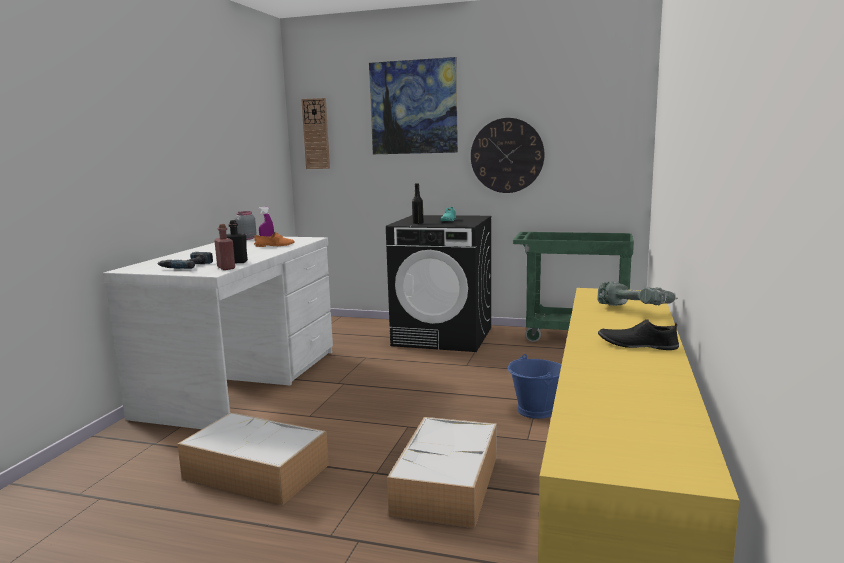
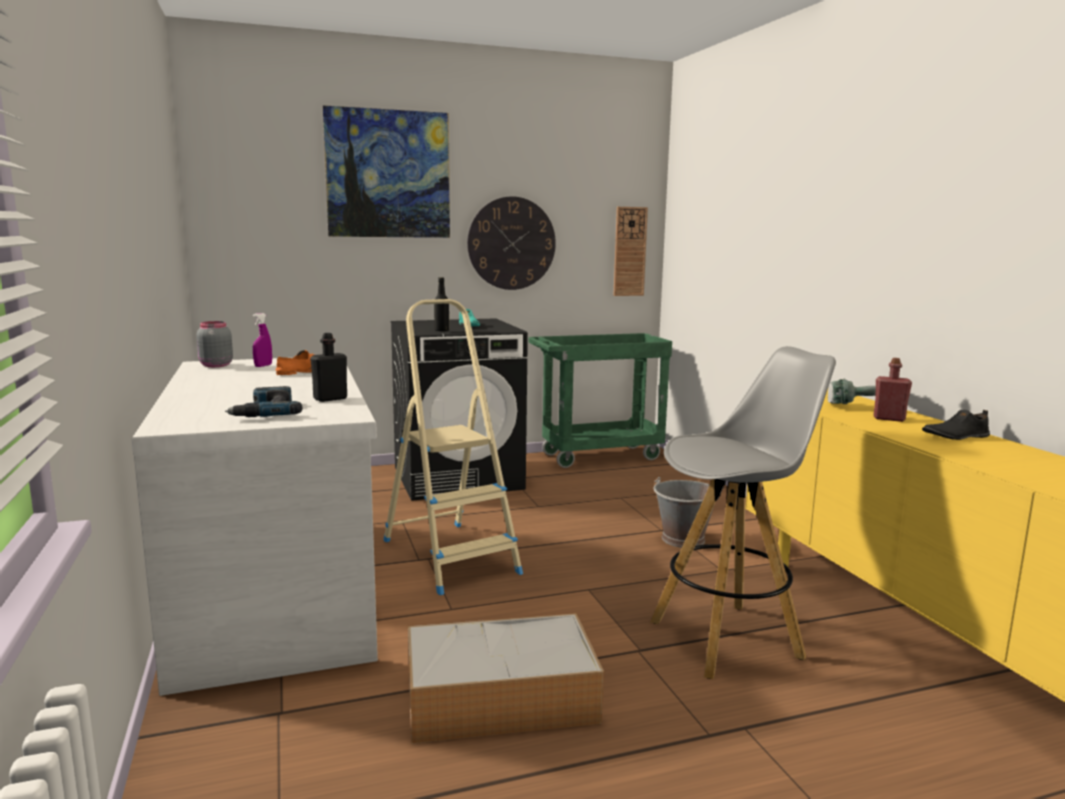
camera: 35 degrees left, 0 degrees up
(226, 268) = (345, 408): red bottle -> red bottle (889, 418)
(316, 134) = (234, 203): wall clock -> wall clock (629, 251)
(358, 385) = (450, 556): none -> beige step ladder
(447, 485) = (729, 639): storage box -> grey stool
(535, 411) = (683, 539): blue bucket -> grey bucket

